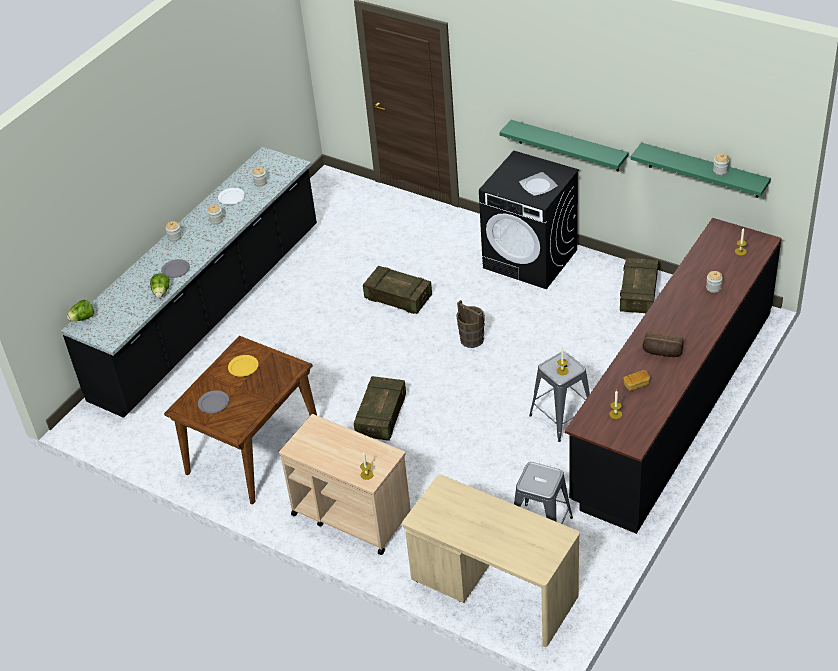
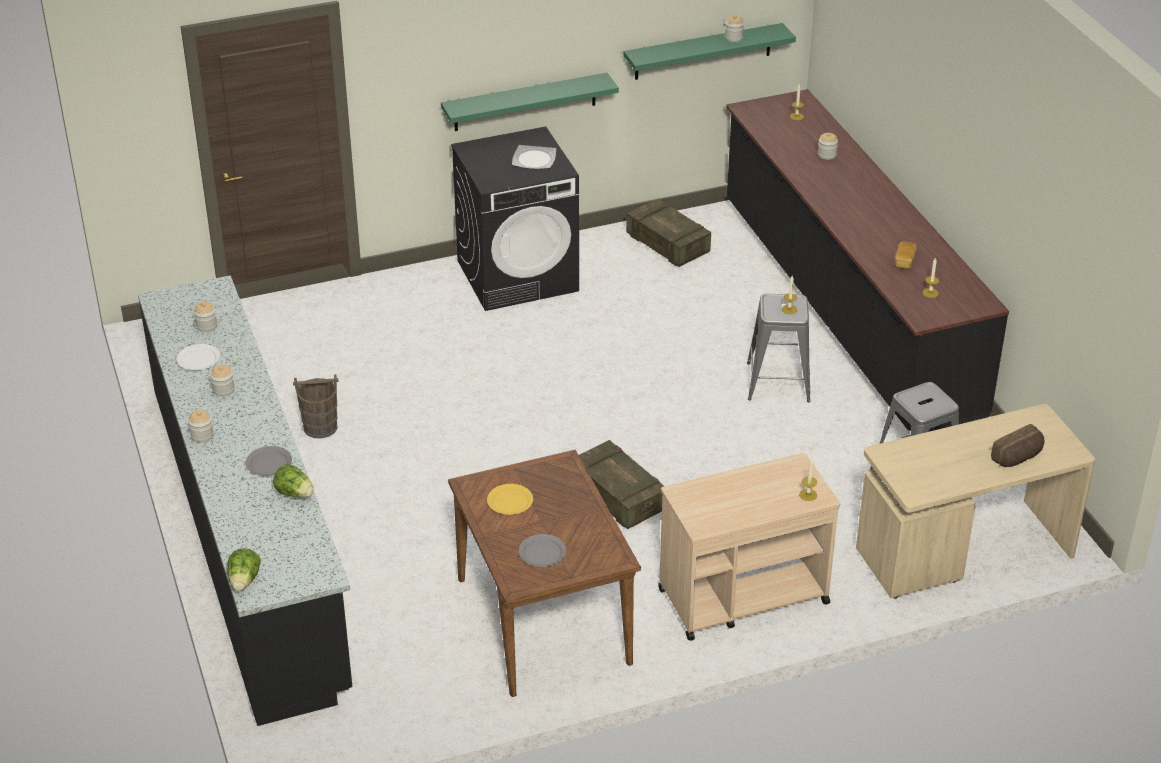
camera: 55 degrees left, 5 degrees down
(398, 298) = (445, 389): crate -> none
(471, 339) = (584, 376): brown bucket -> brown bucket (320, 427)
(662, 352) = (879, 226): bread -> bread (1018, 458)

